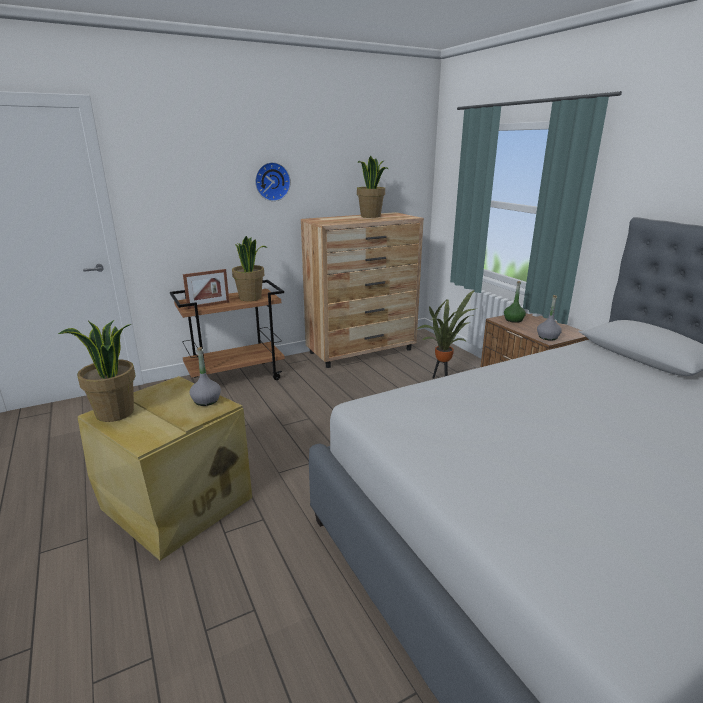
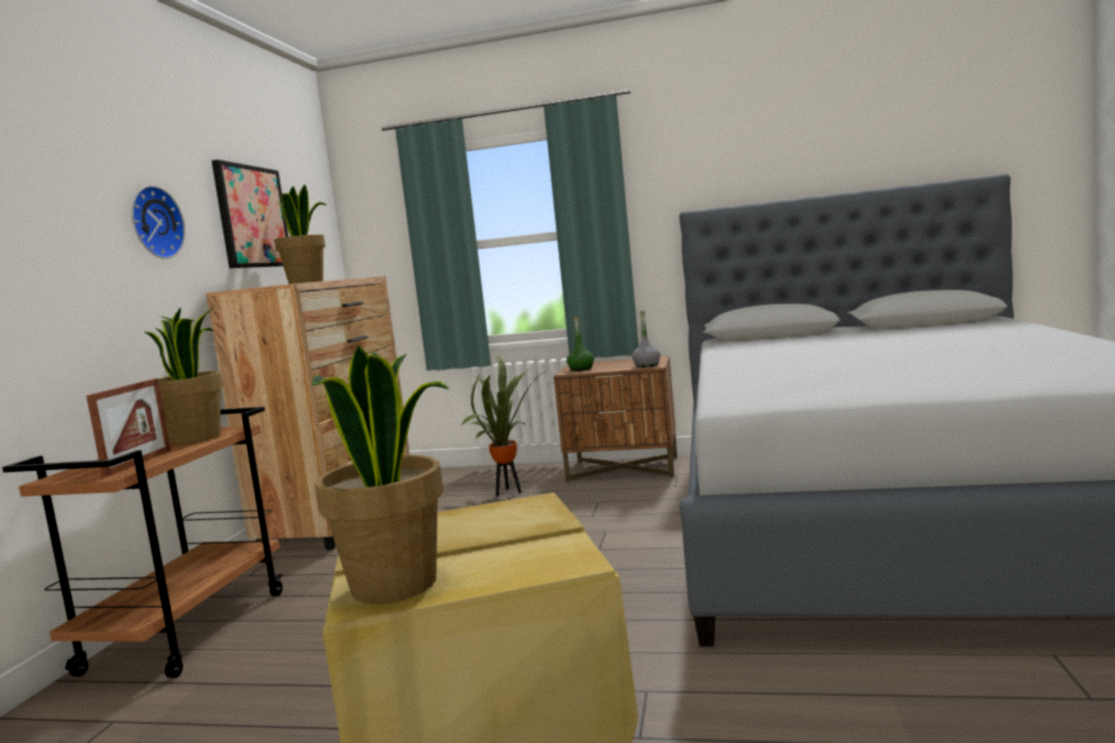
camera: 50 degrees left, 15 degrees down
(206, 400) = (496, 509): grey bottle -> none
(348, 172) = (252, 217): none -> picture

